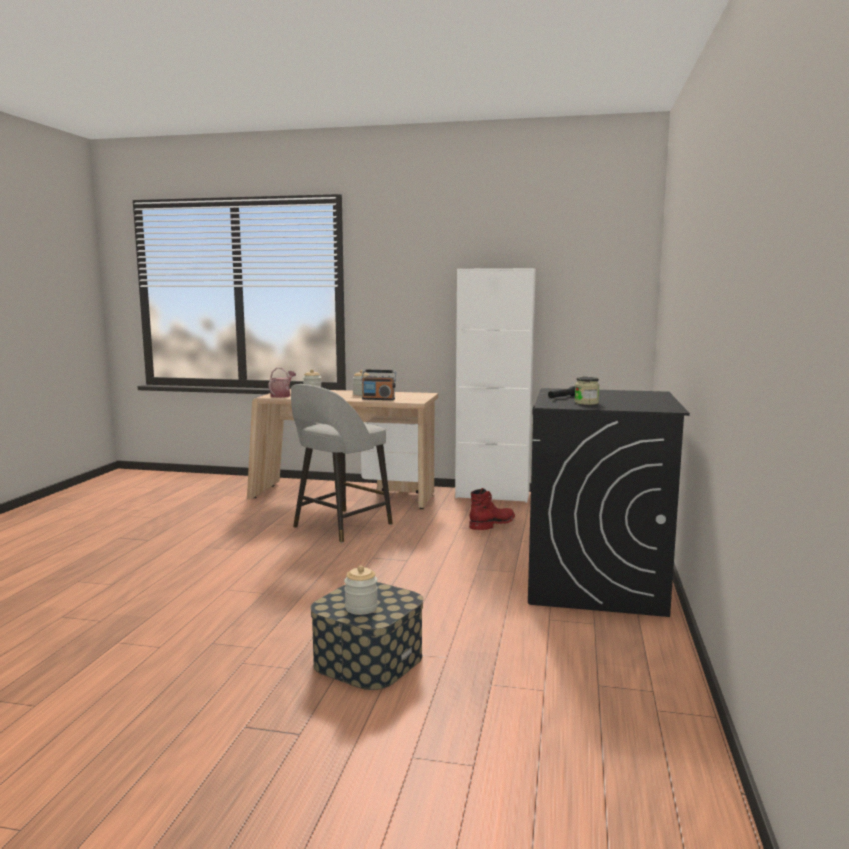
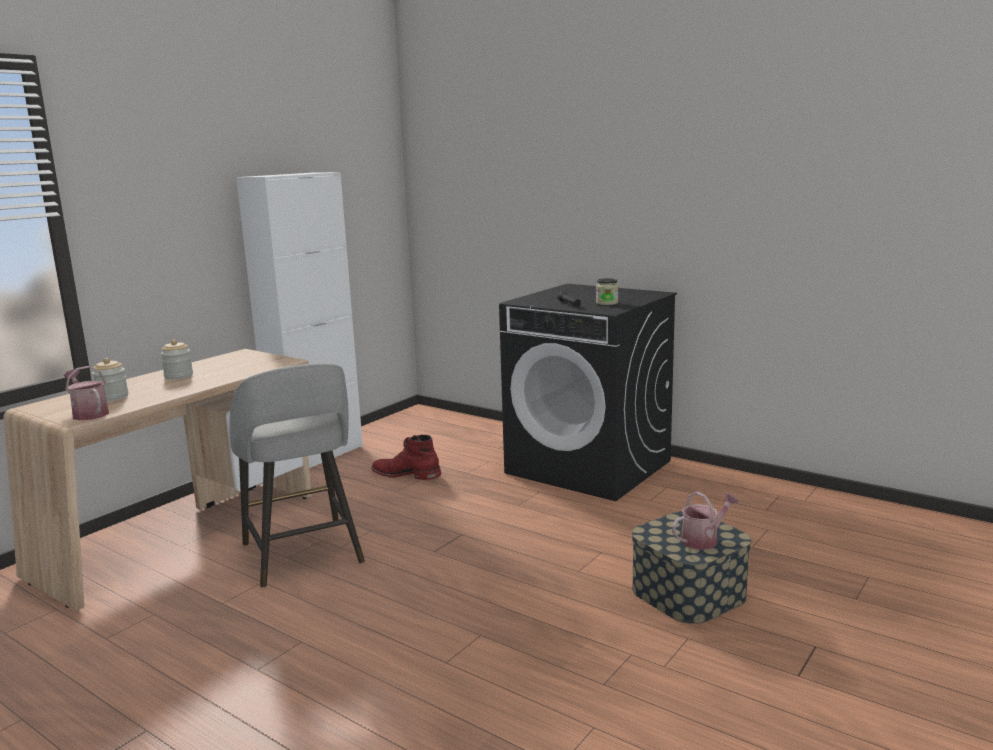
camera: 65 degrees left, 5 degrees up
(361, 608) = (703, 539): jar -> watering can
(378, 399) = (238, 373): radio -> none
(493, 524) = (406, 474): red boot -> red boot turned 45 degrees counterclockwise

